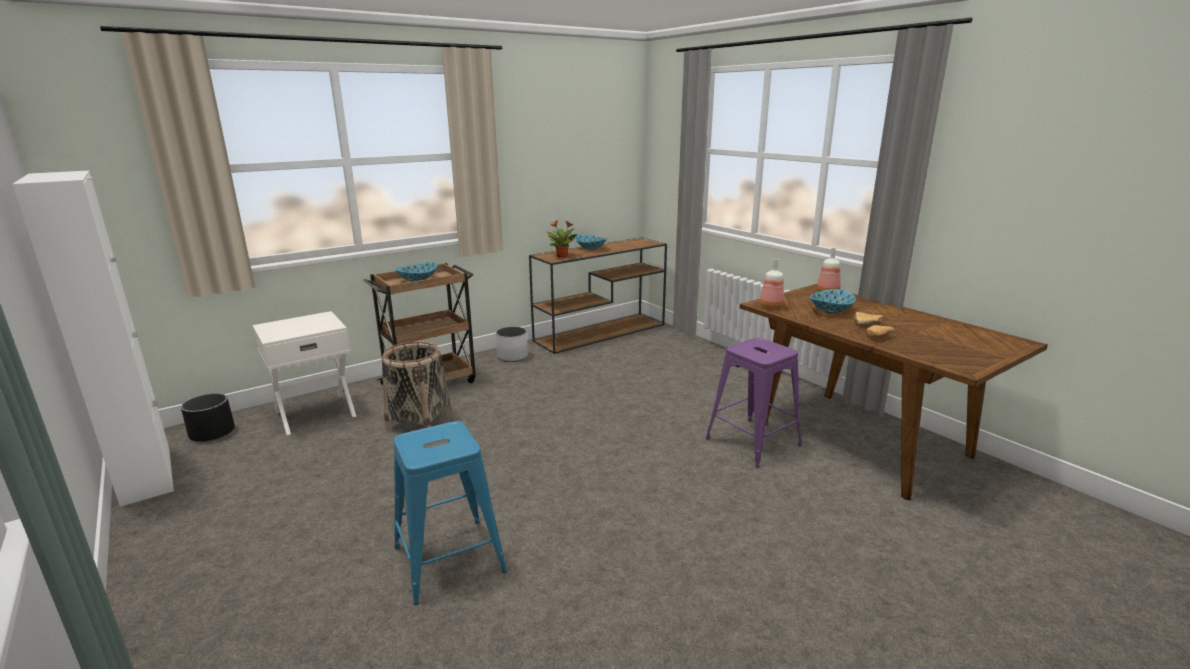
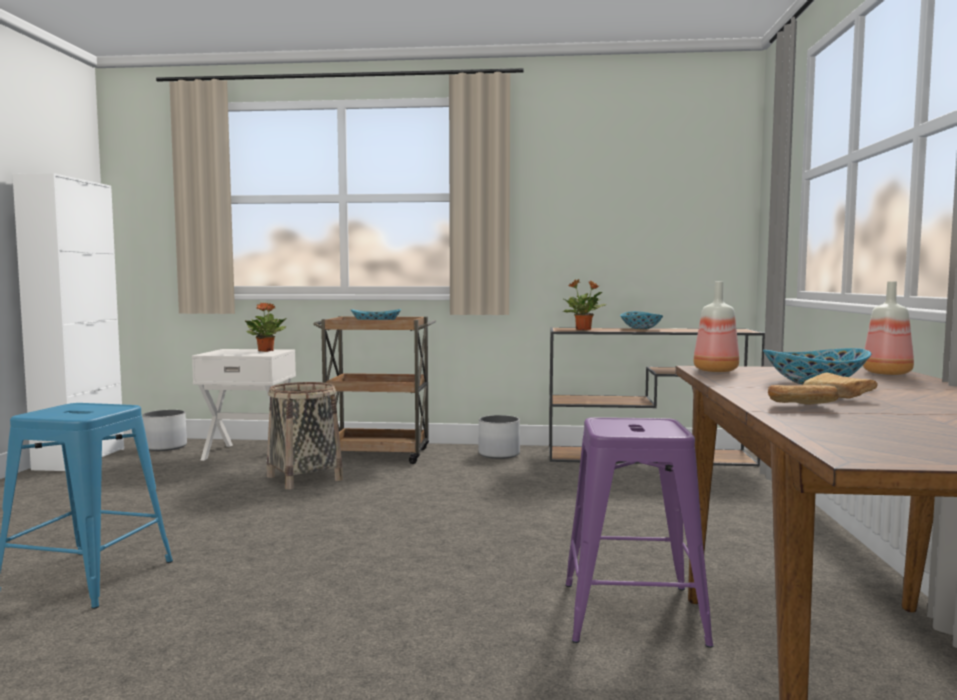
camera: 40 degrees right, 15 degrees down
(212, 433) = (165, 447): black planter -> white planter
(313, 319) = (266, 351): none -> potted plant

